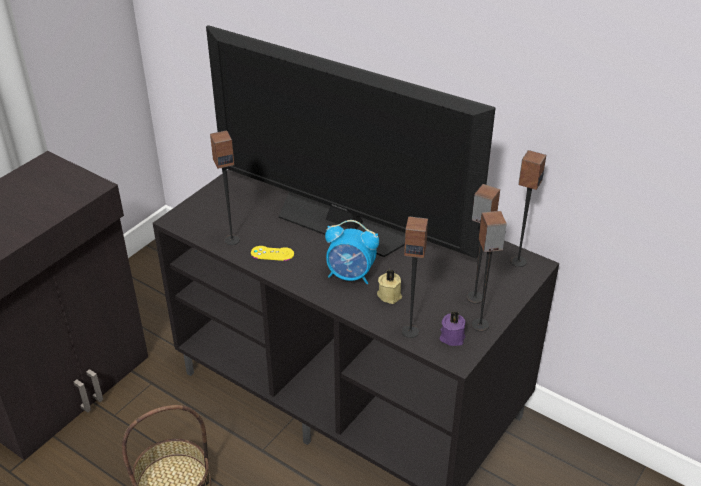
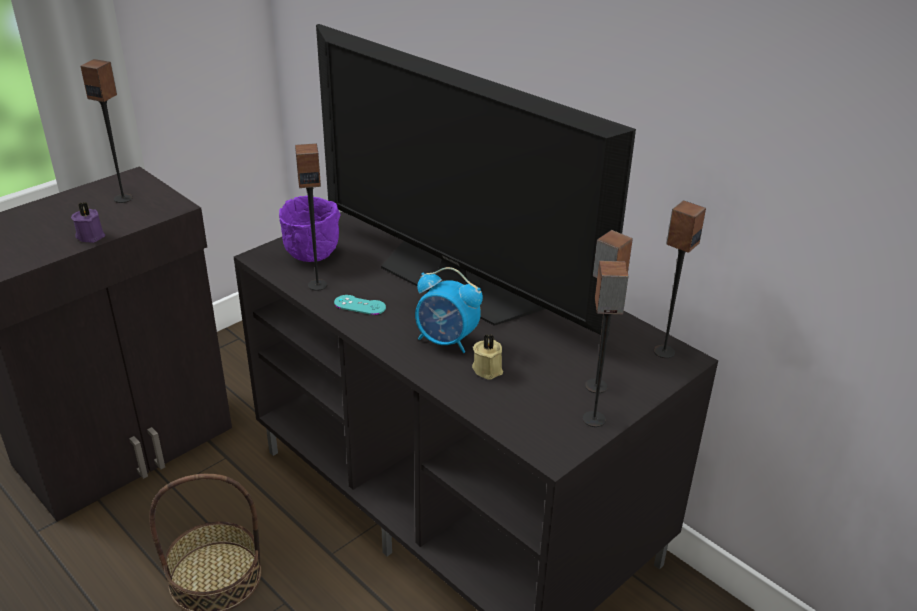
camera: 10 degrees right, 5 degrees down
(219, 212) = (313, 255): none -> purple bowl
(272, 253) = (360, 305): yellow game controller -> turquoise game controller
(410, 331) = (501, 414): speaker -> speaker (123, 198)
(451, 336) = (553, 428): purple candle -> purple candle (91, 235)

